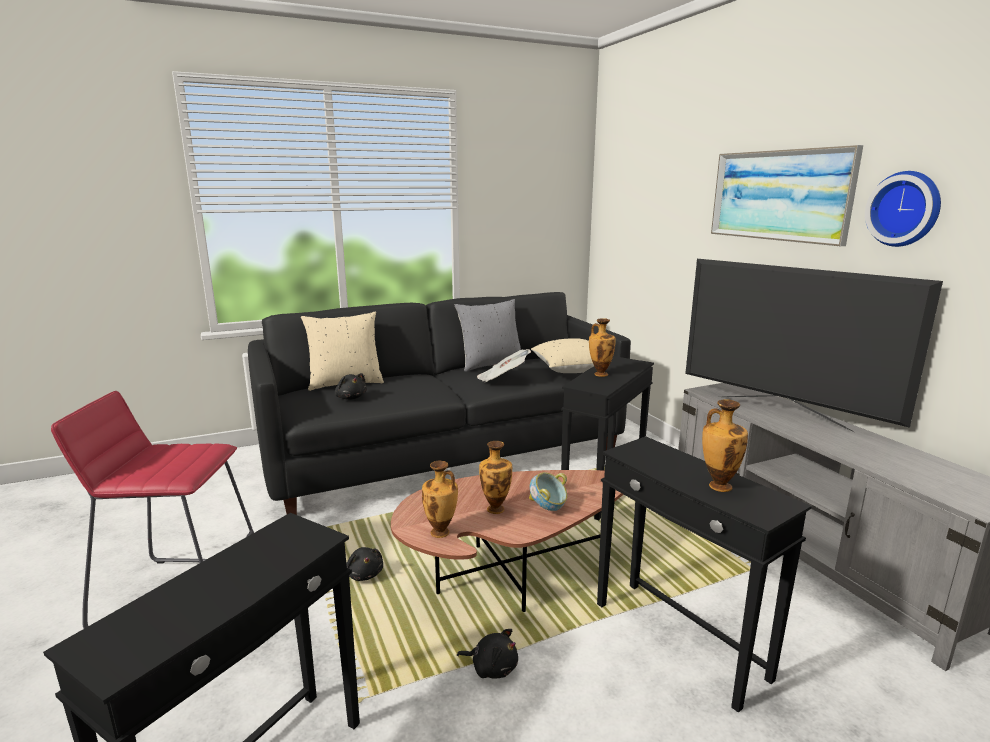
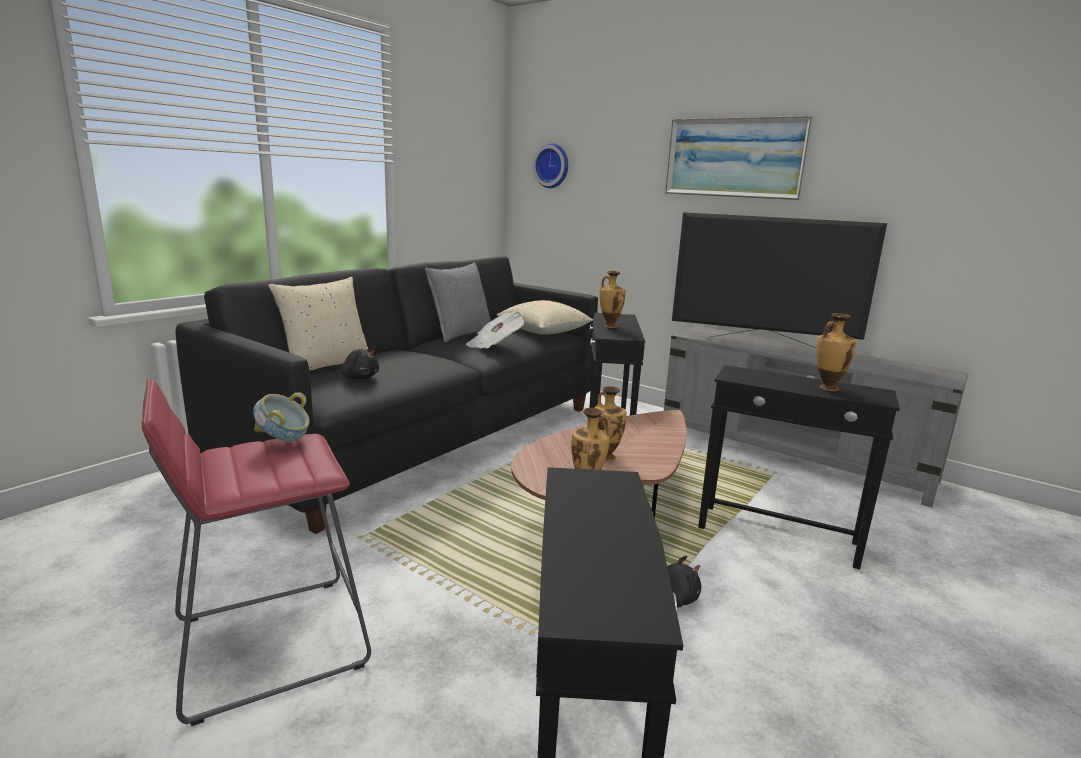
camera: 30 degrees left, 0 degrees up
(364, 574) = (469, 561): black plush toy -> none
(548, 509) = (648, 448): bowl -> bowl (284, 442)
(905, 209) = (852, 168): wall clock -> wall clock (552, 166)

